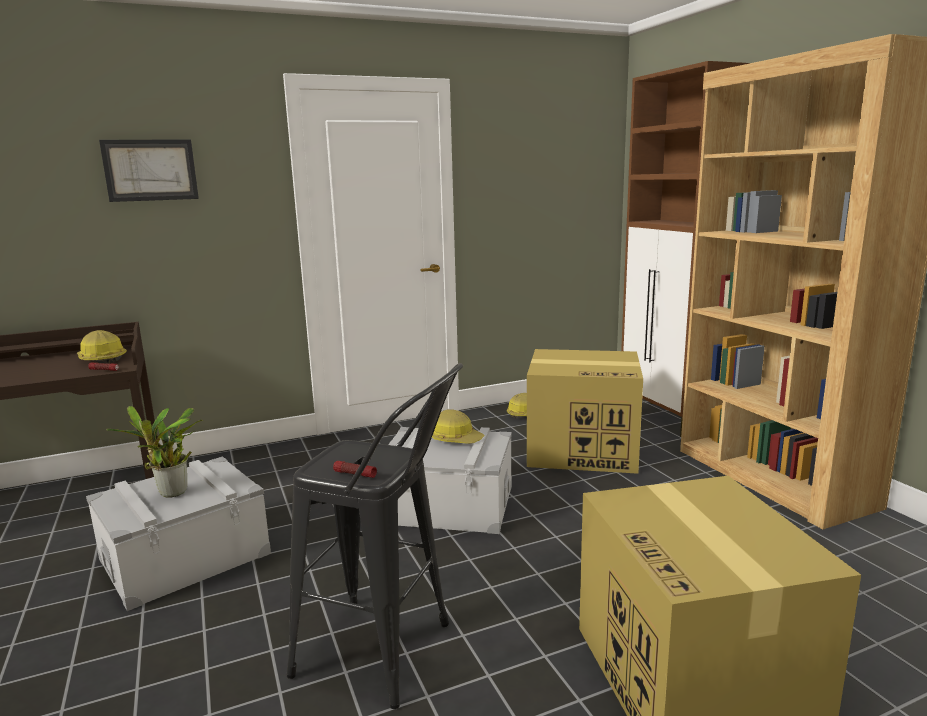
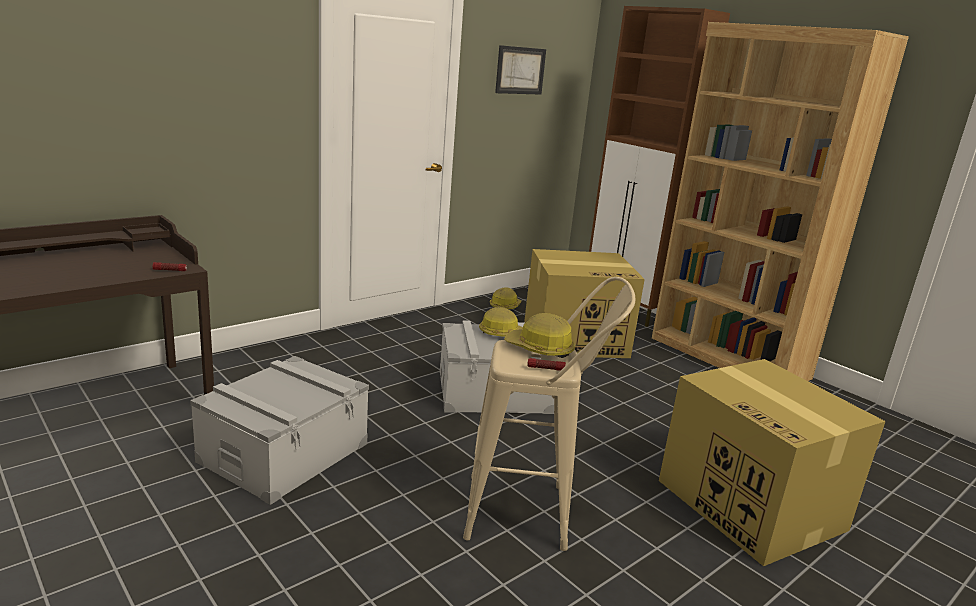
camera: 20 degrees left, 5 degrees up
(101, 359) = (145, 257): hard hat -> hard hat (540, 349)
(150, 170) = (183, 51): picture -> picture (520, 70)
(171, 494) = (282, 394): potted plant -> none
(388, 654) = (531, 514): black stool -> beige stool

